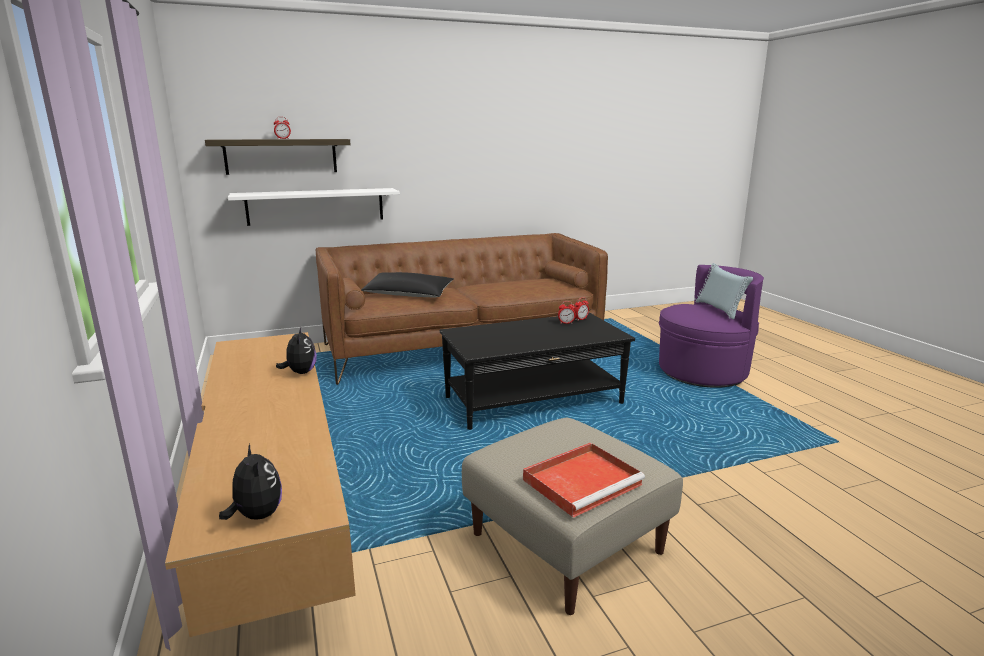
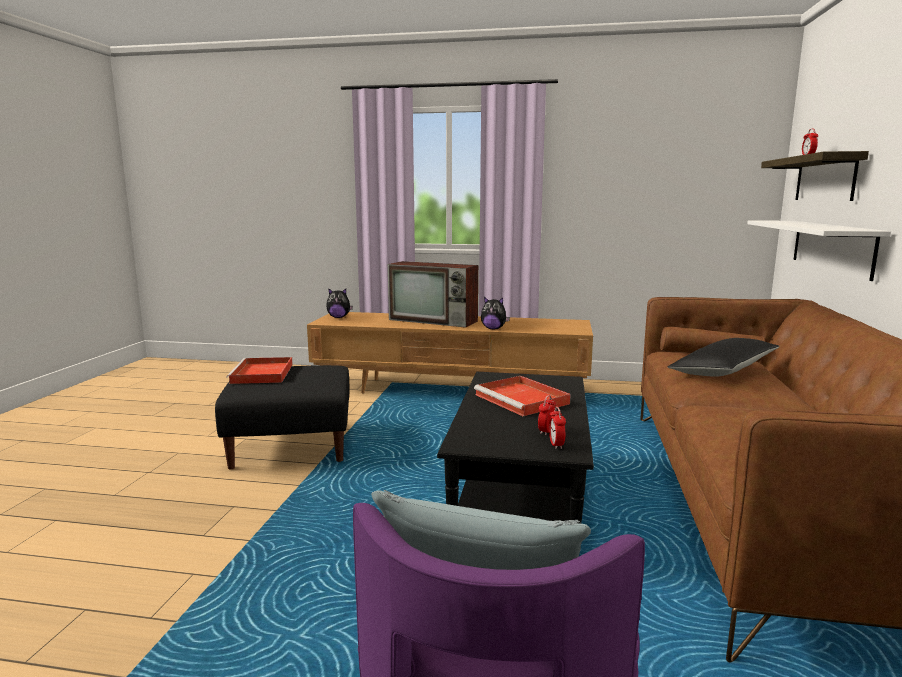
camera: 120 degrees right, 5 degrees down
(257, 417) = (434, 320): none -> television
(520, 335) = (523, 399): none -> red tray
(564, 542) = (292, 445): beige ottoman -> black ottoman

